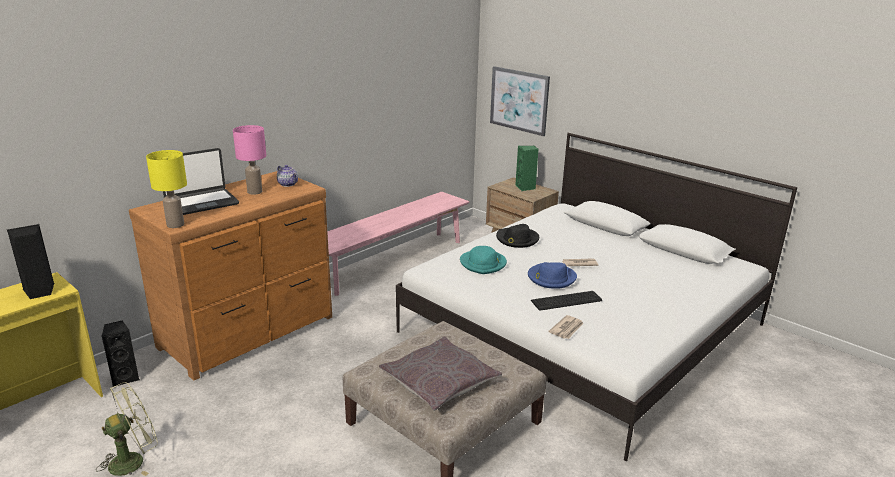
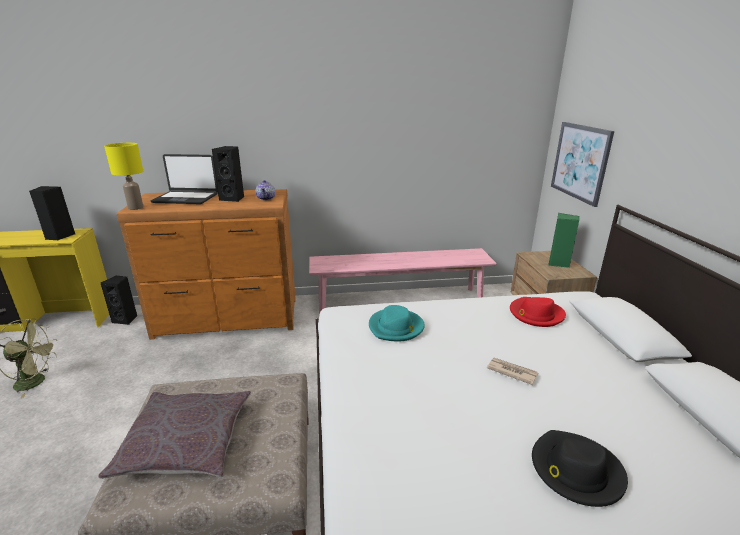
camera: 40 degrees right, 0 degrees up
(255, 191) = (233, 198): pink table lamp -> black speaker
(517, 239) = (475, 314): black hat -> black hat (575, 470)
(550, 227) = (535, 314): none -> red hat
(551, 278) = (447, 375): blue hat -> none
(567, 301) = (426, 416): keyboard -> none
(567, 329) = (366, 457): newspaper -> none

